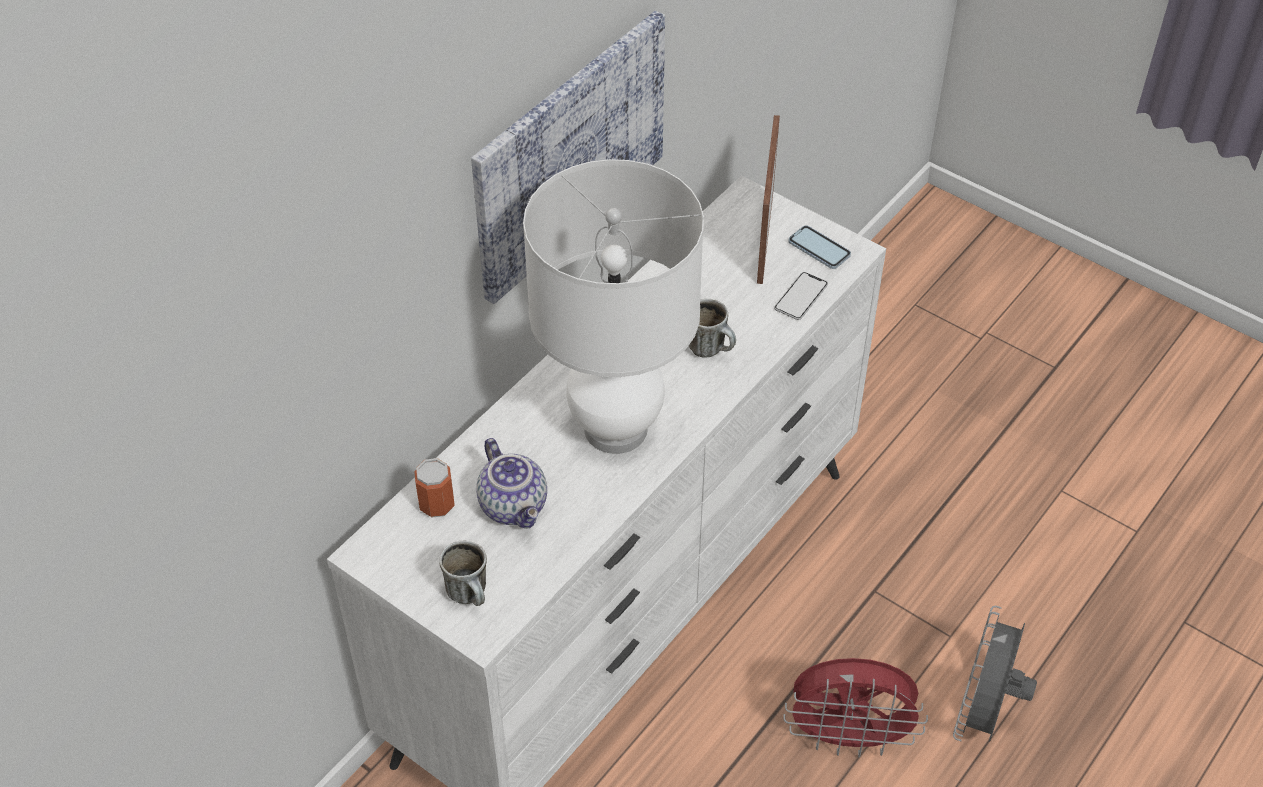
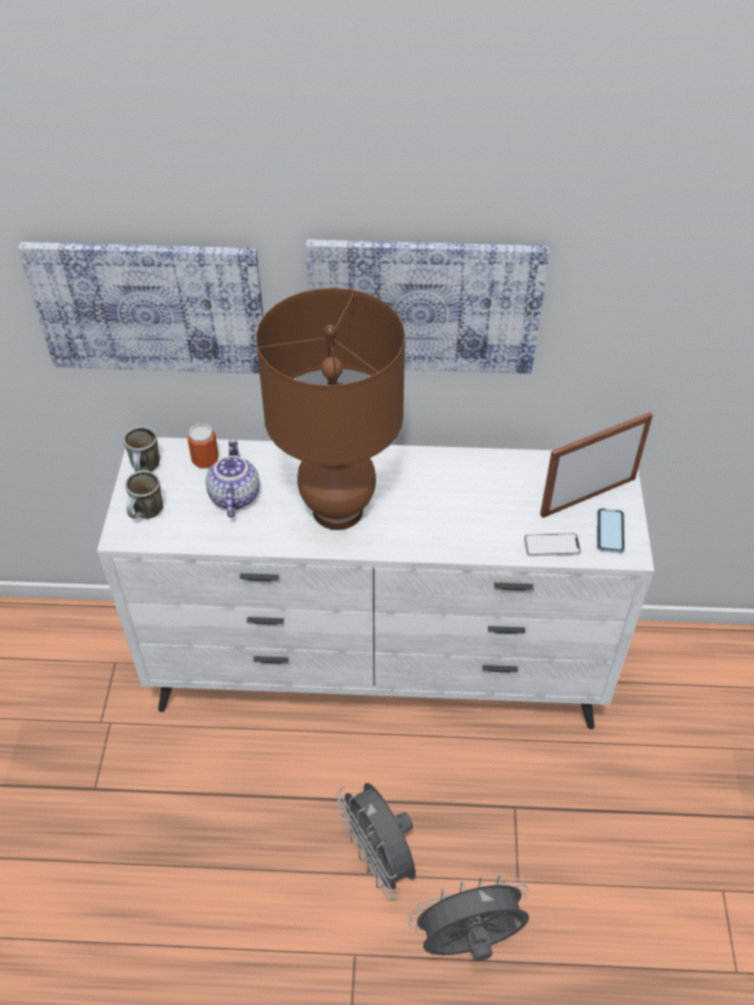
camera: 55 degrees right, 0 degrees up
(332, 364) = (151, 307): none -> picture
(515, 506) = (233, 496): teapot -> teapot turned 150 degrees clockwise
(615, 428) = (338, 510): white table lamp -> brown table lamp
(712, 349) = (454, 522): mug -> mug (146, 469)
(849, 738) = (380, 859): red fan -> grey fan

